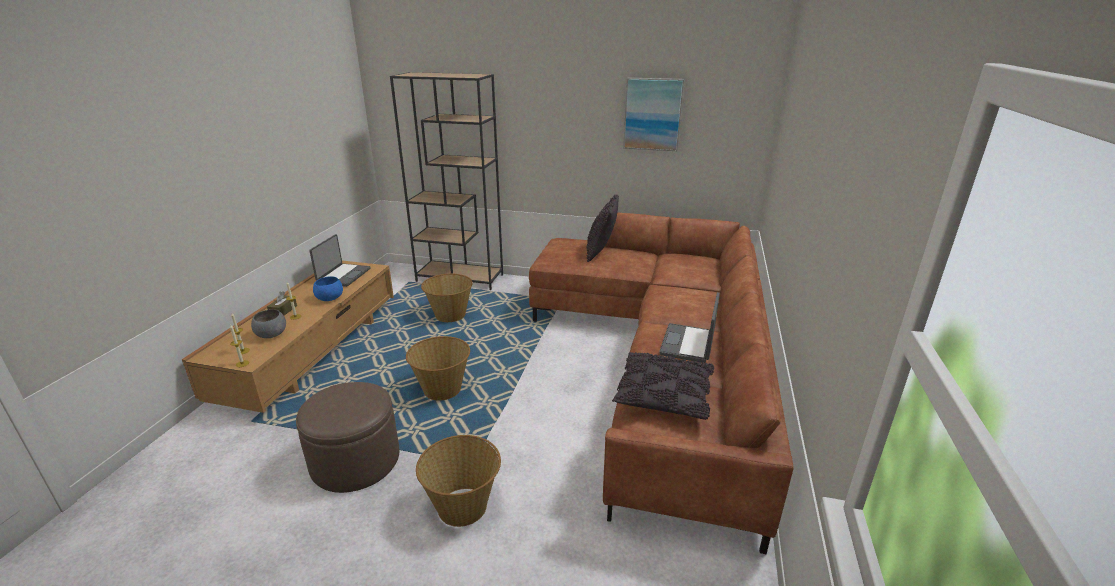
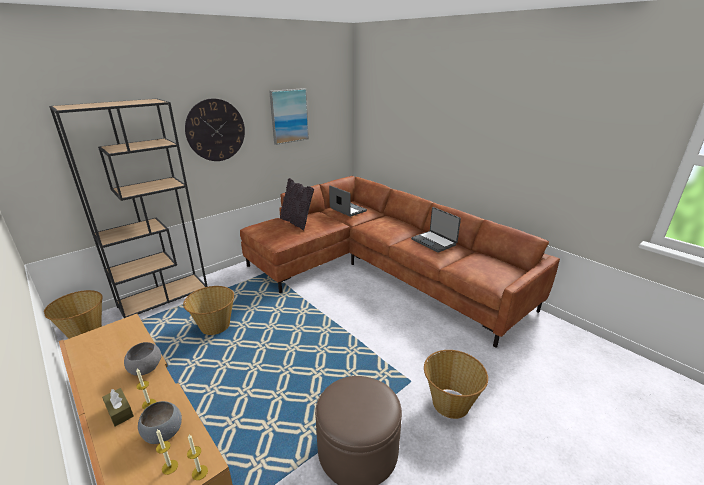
camera: 55 degrees left, 0 degrees up
(329, 298) = (145, 368): blue bowl -> grey bowl
(343, 275) = (108, 346): laptop -> laptop (347, 210)
(442, 389) = (312, 367): basket -> basket (84, 331)
(550, 117) = (215, 130): none -> wall clock
(664, 395) = (477, 266): black pillow -> none

